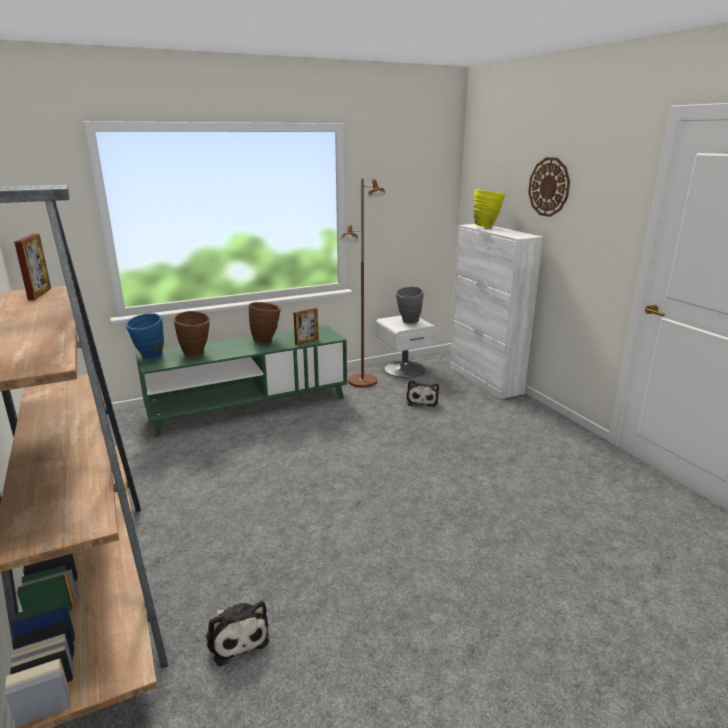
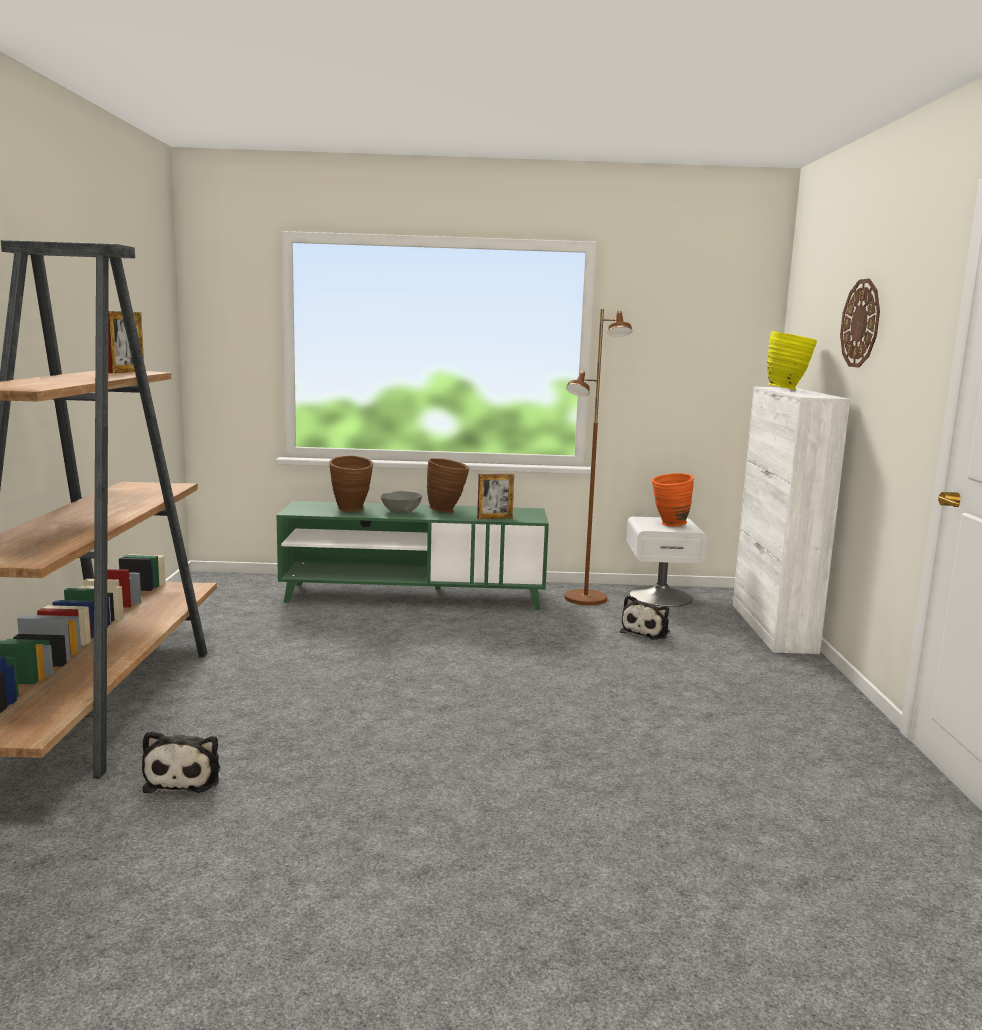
camera: 25 degrees right, 10 degrees down
(149, 358) = (300, 506): blue vase -> none
(234, 349) = (401, 512): none -> grey bowl
(408, 322) = (669, 525): grey vase -> orange vase

